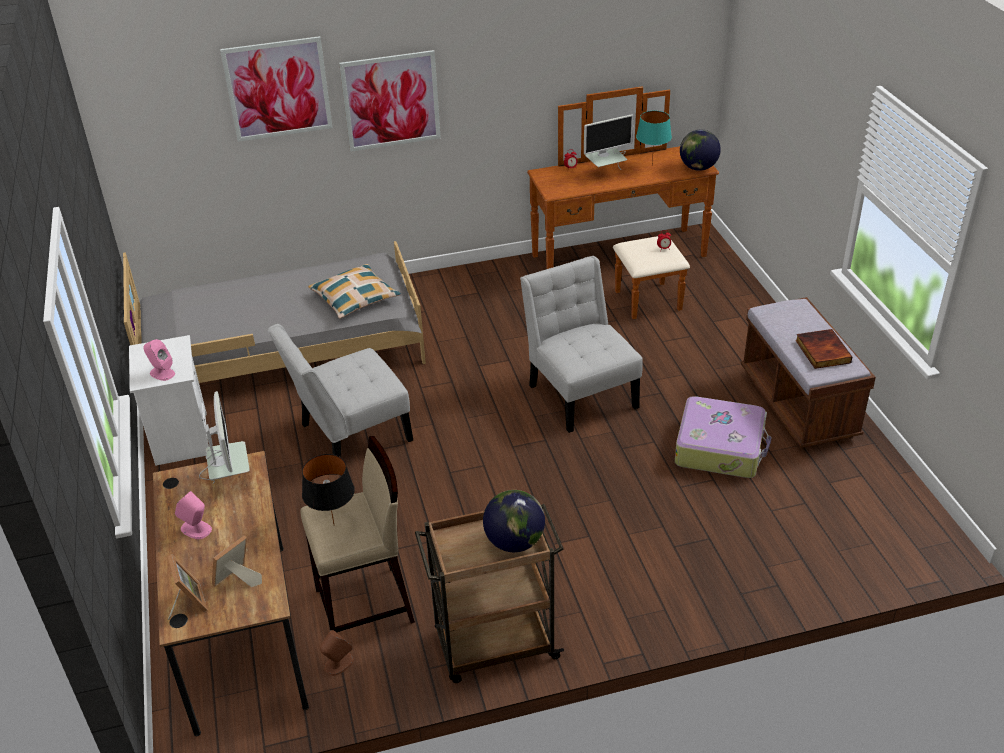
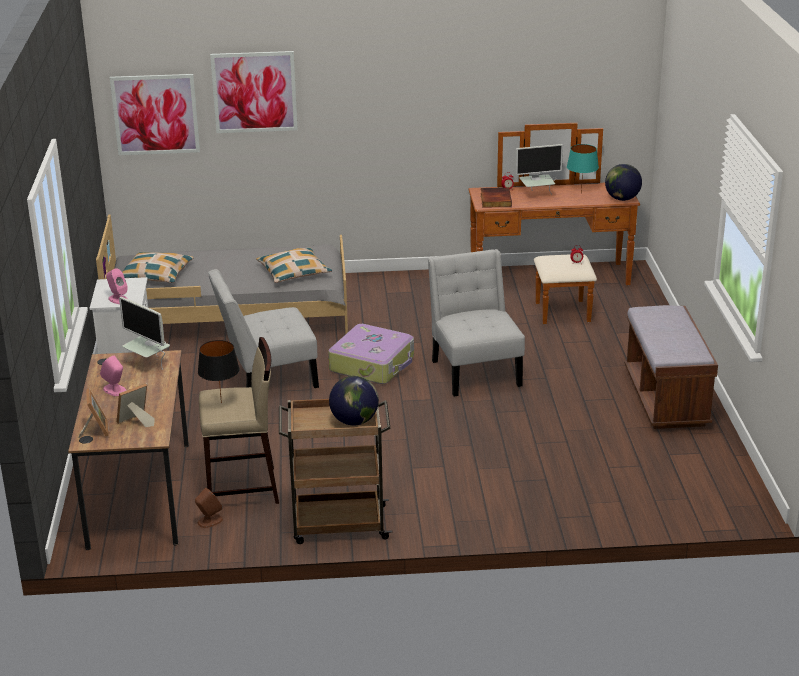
camera: 10 degrees right, 10 degrees down
(195, 321) = (156, 275): none -> pillow
(230, 479) = (149, 364): monitor -> monitor turned 135 degrees clockwise
(391, 101) = (350, 112): picture -> picture (155, 114)
(720, 447) = (582, 420): suitcase -> suitcase (373, 364)
(821, 351) = (677, 342): book -> book (494, 200)

